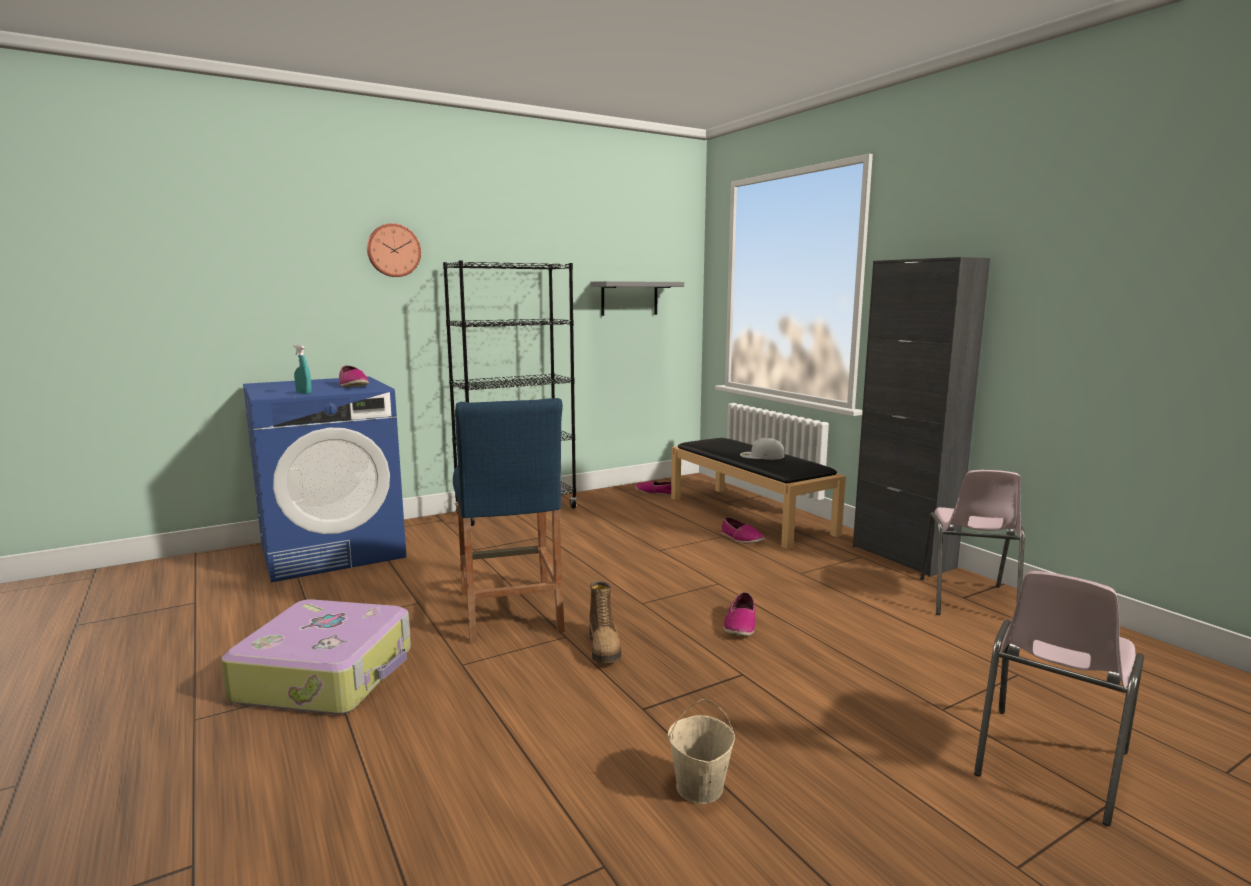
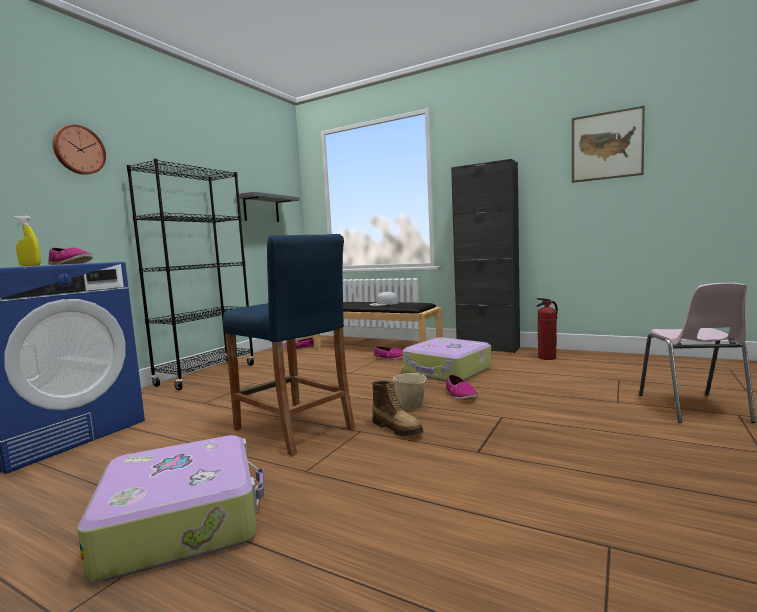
camera: 30 degrees left, 5 degrees down
(304, 393) = (30, 265): turquoise spray bottle -> yellow spray bottle
(699, 788) = (581, 479): beige bucket -> beige bucket (411, 406)
(782, 581) = (447, 371): none -> suitcase
(967, 600) = (547, 358): pink chair -> fire extinguisher
(1149, 242) = (606, 146): none -> picture

